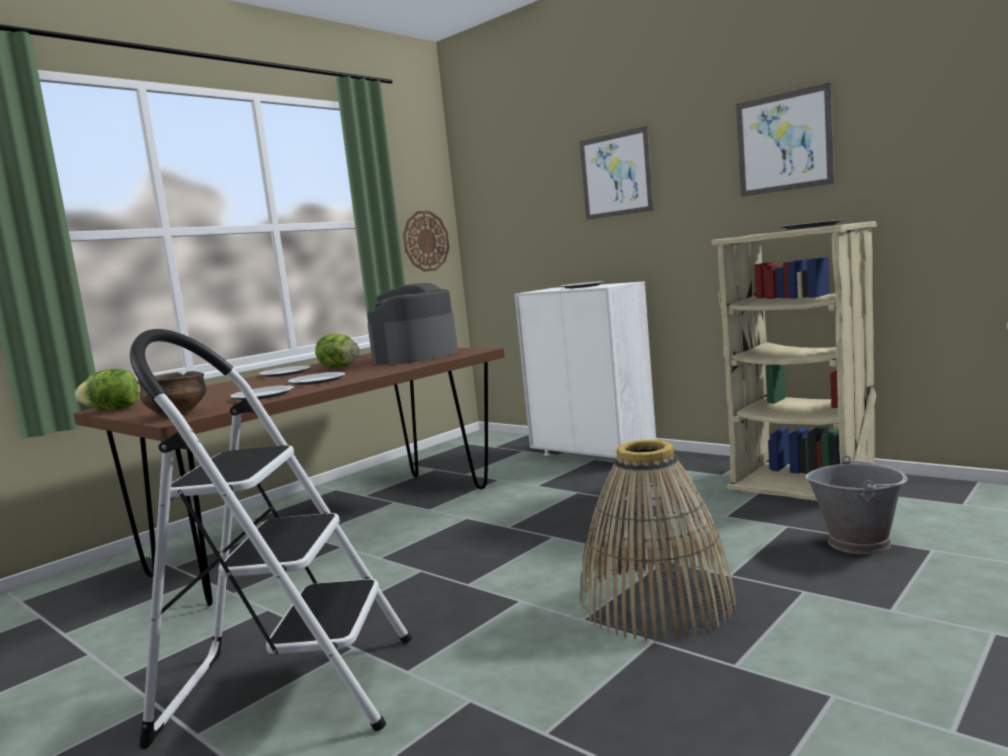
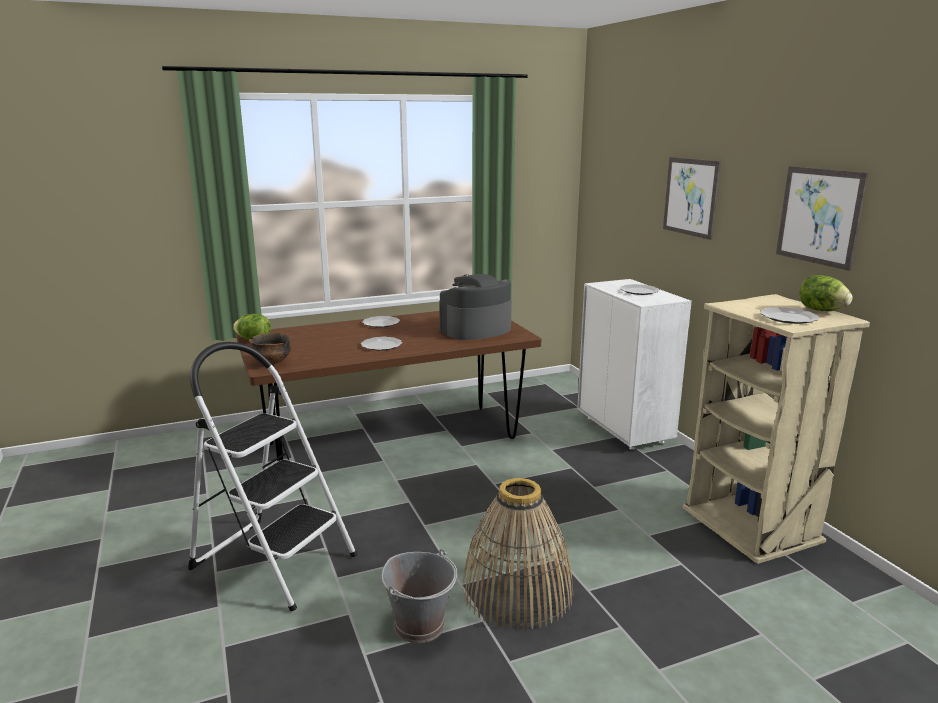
camera: 25 degrees right, 10 degrees up
(262, 395) = (333, 355): plate -> none
(339, 367) = (417, 327): lettuce -> lettuce (821, 310)
(426, 241) = (543, 211): wall clock -> none
(859, 542) = (715, 602): grey bucket -> grey bucket (420, 625)

